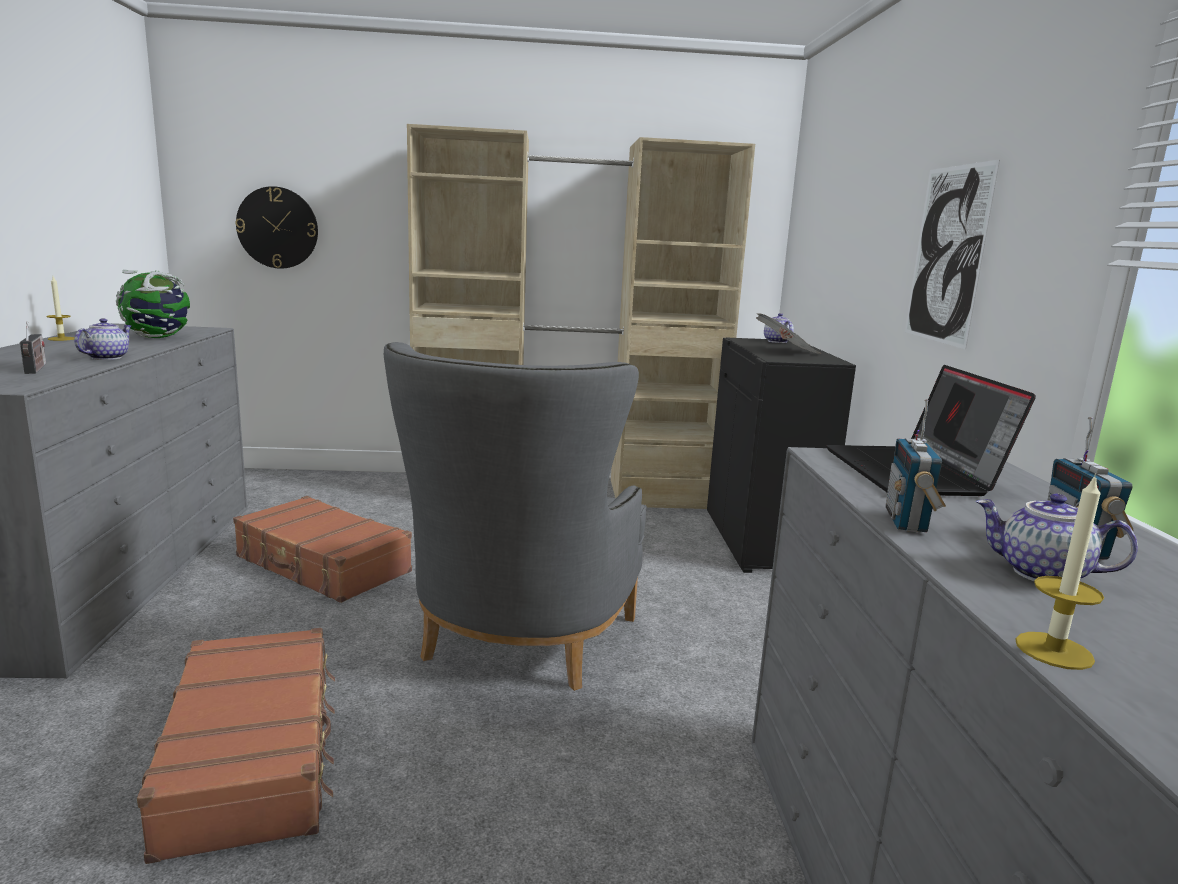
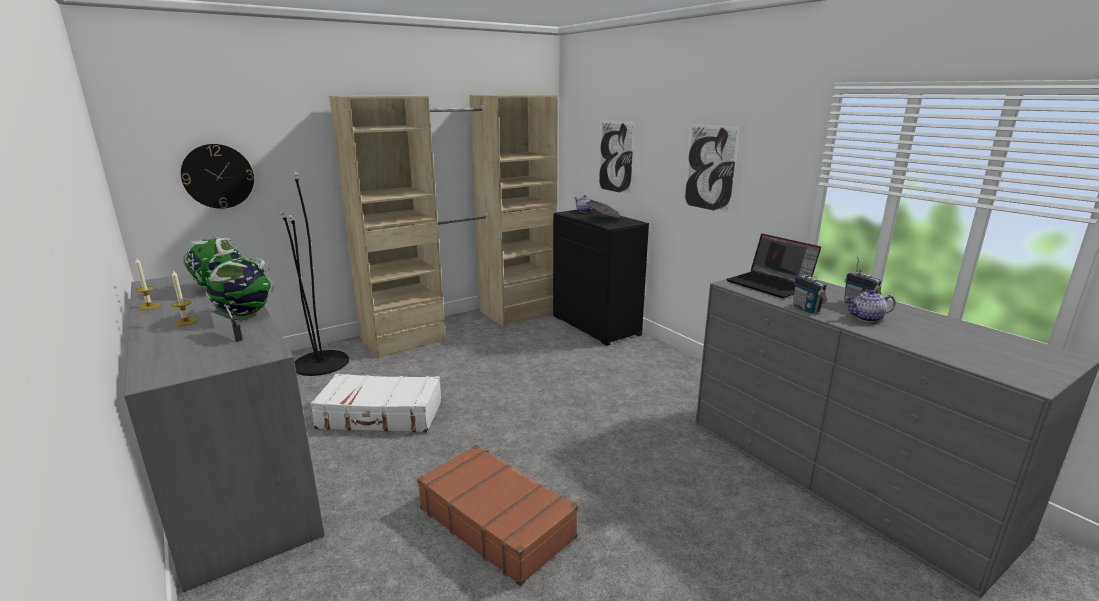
camera: 30 degrees left, 5 degrees up
(106, 357) = (245, 314): teapot -> globe
(322, 565) = (380, 415): brown suitcase -> white suitcase
(346, 490) = (321, 363): none -> black floor lamp
(515, 647) = (550, 421): grey armchair -> none
(838, 251) = (615, 157): none -> picture
(1054, 650) = (906, 344): candle -> candle (185, 322)

